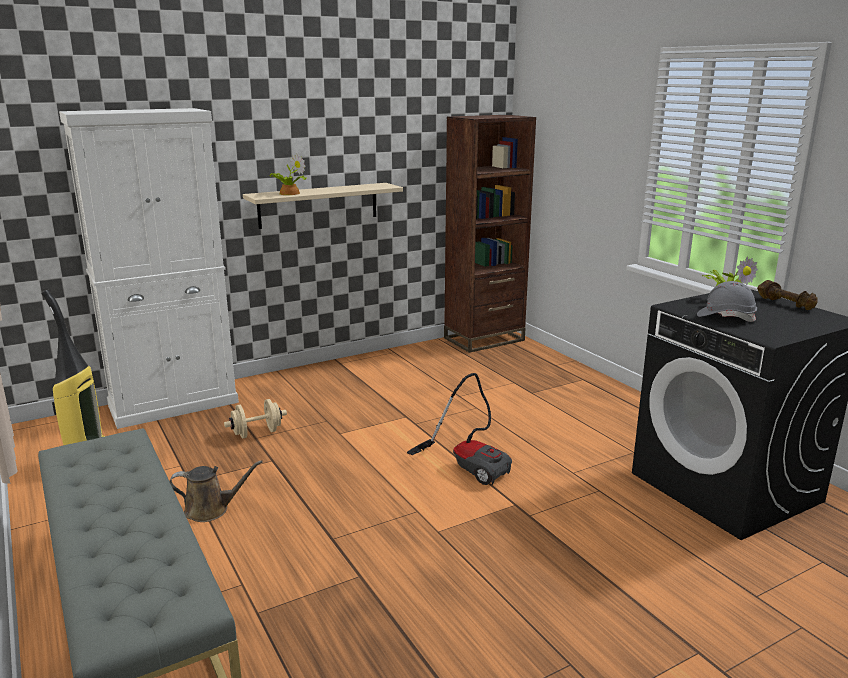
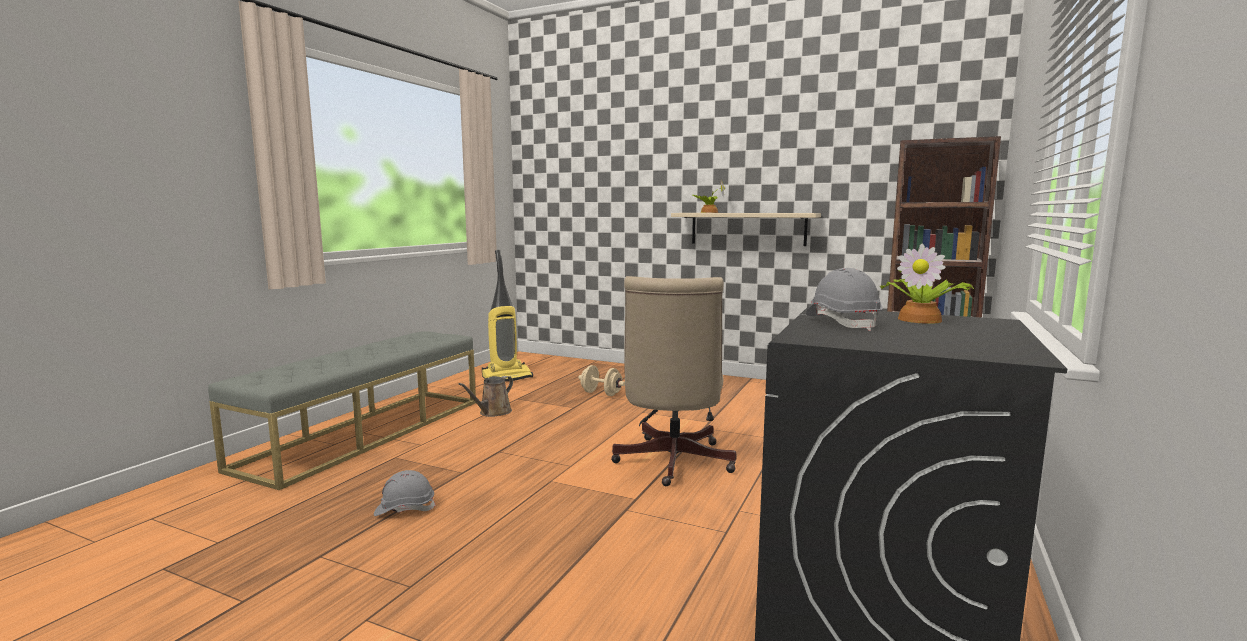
camera: 55 degrees right, 10 degrees down
(174, 404) = (601, 367): white cabinet -> none
(211, 510) = (493, 412): brown watering can -> brown watering can turned 75 degrees clockwise
(410, 635) = (405, 509): none -> grey hard hat
(469, 465) = (671, 464): vacuum cleaner -> beige office chair
(786, 304) = (1003, 335): brown dumbbell -> none

